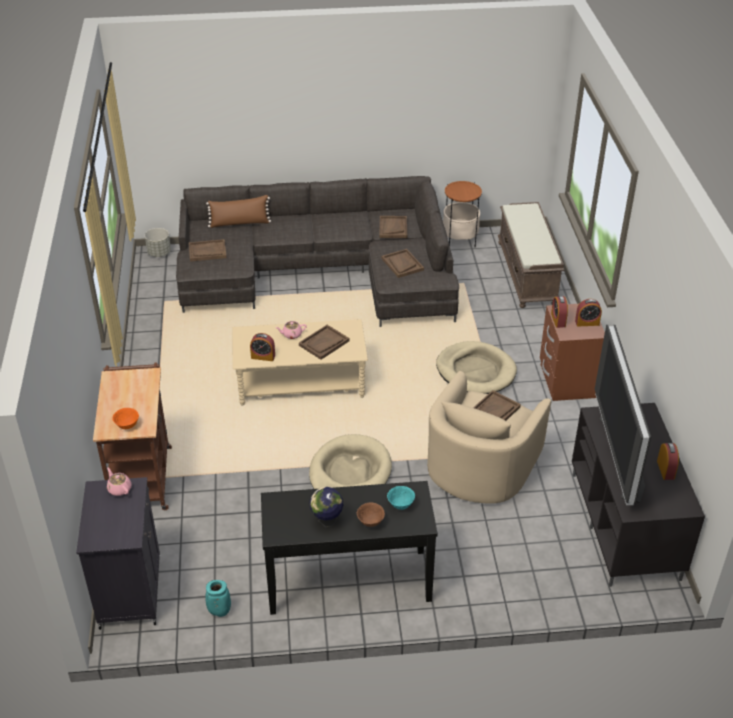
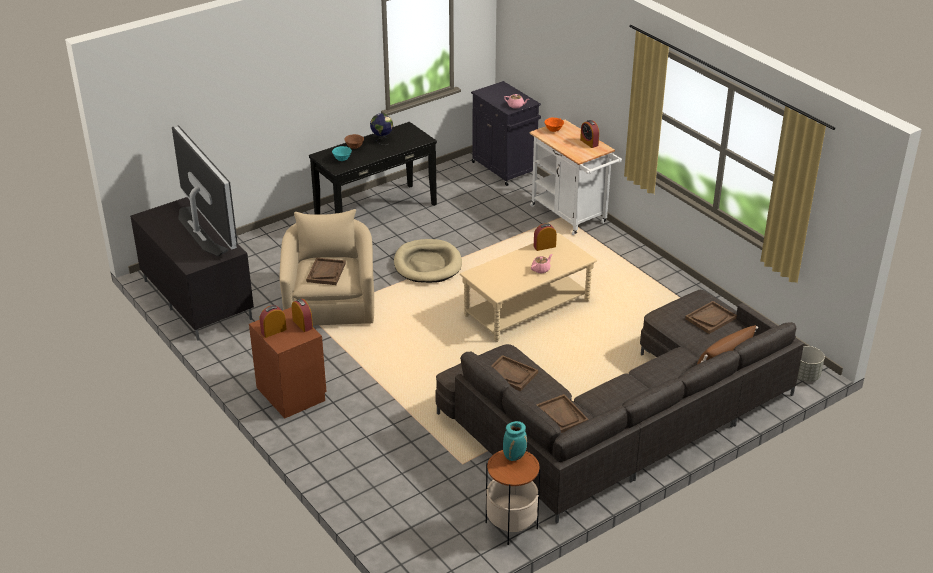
camera: 150 degrees right, 5 degrees down
(142, 475) = (571, 216): brown cart -> white cart
(219, 612) = (442, 177): turquoise vase -> turquoise vase (514, 456)
(324, 343) = (507, 272): brown tray -> none
(476, 371) = (383, 372): beige dog bed -> none
(527, 273) = (398, 507): brown bench -> none
(665, 469) = (165, 233): alarm clock -> alarm clock (589, 142)

